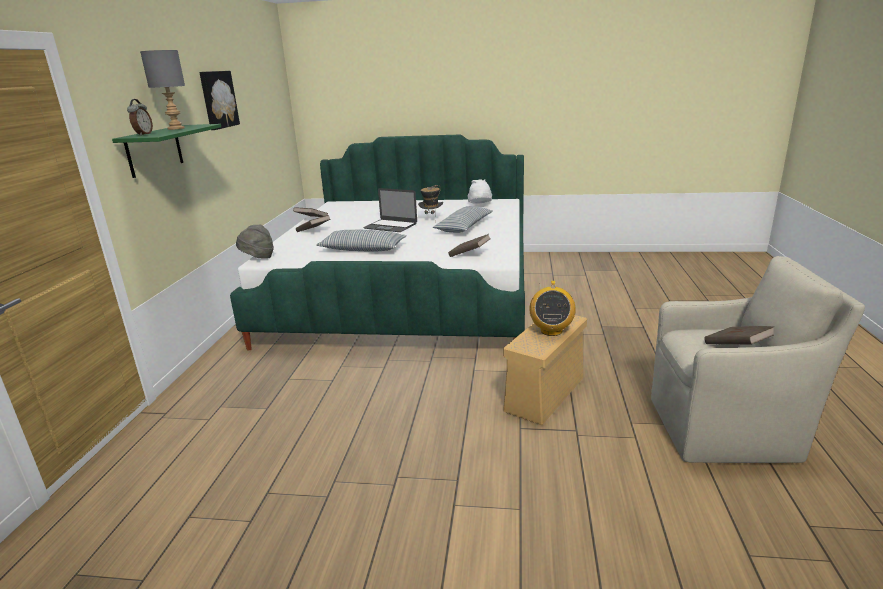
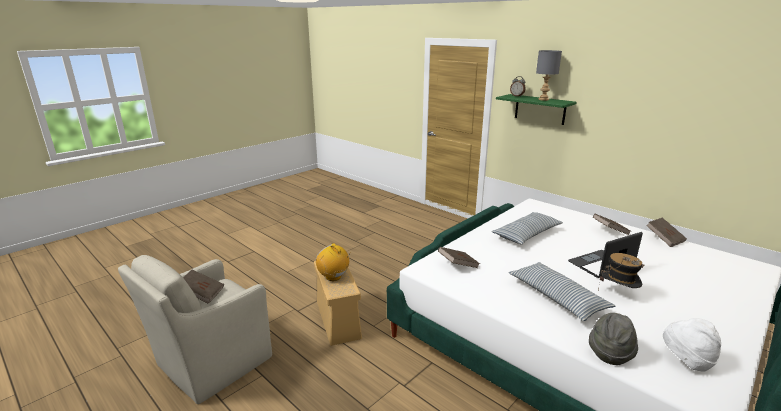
camera: 125 degrees right, 0 degrees up
(218, 99) = (642, 94): picture -> none
(257, 258) = (544, 204): grey hat -> grey hat (610, 353)

